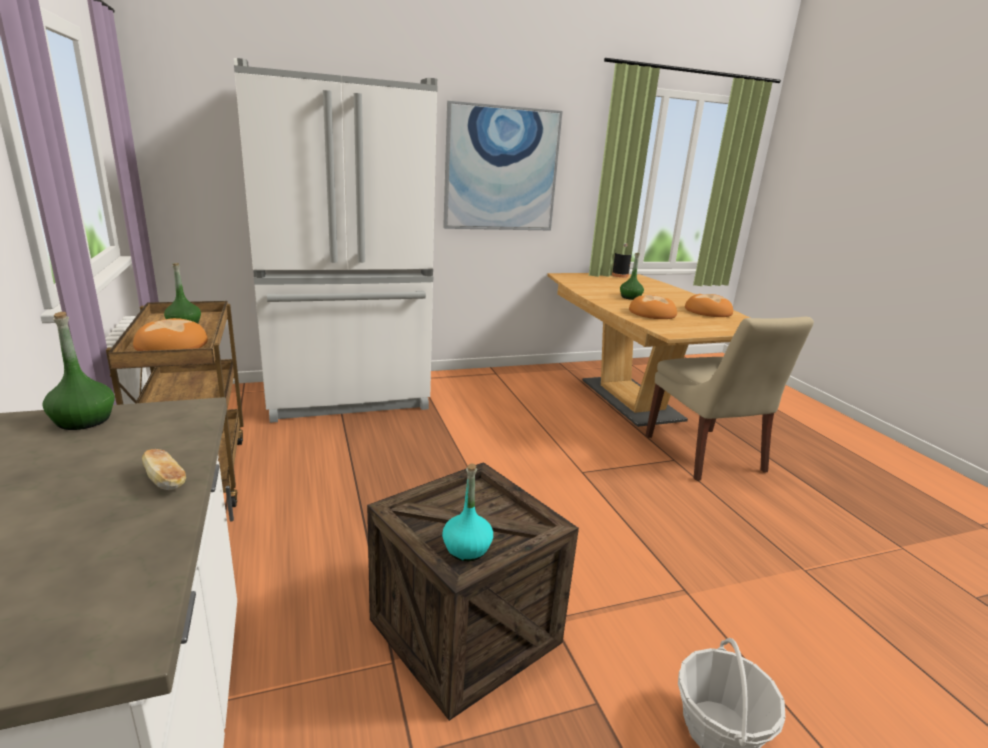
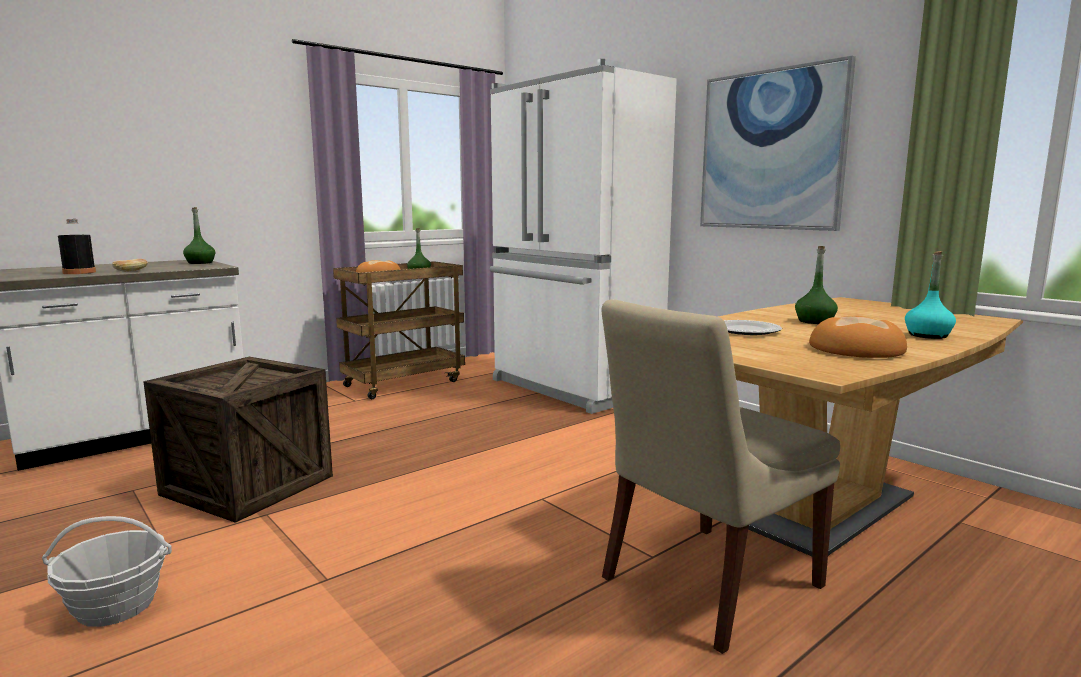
camera: 70 degrees right, 10 degrees down
(467, 549) = (201, 383): turquoise bottle -> turquoise bottle (927, 335)
(620, 275) = (957, 313): black bottle -> black bottle (79, 272)
(652, 313) = (745, 330): bread -> plate

